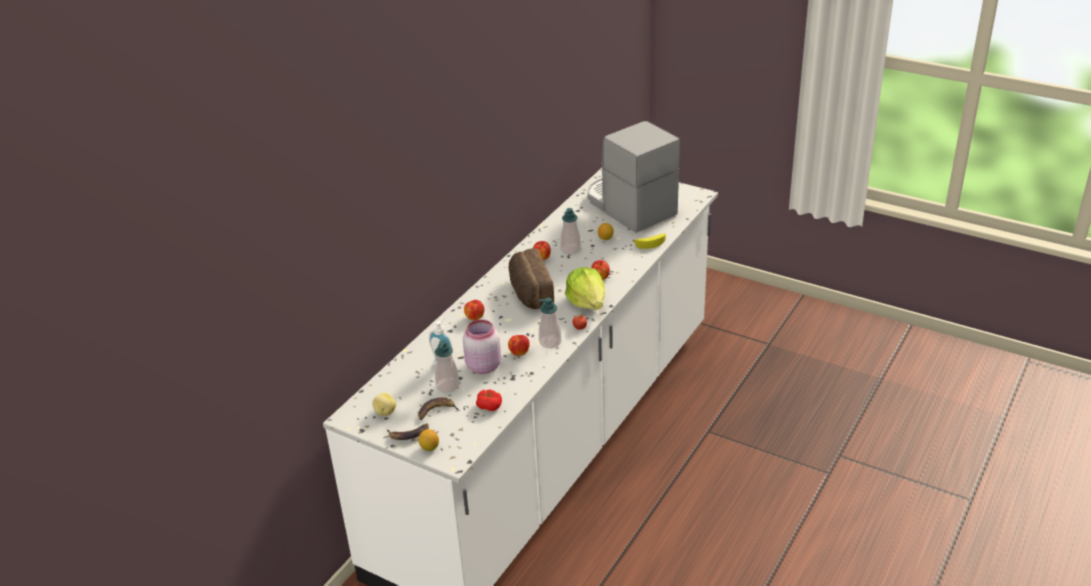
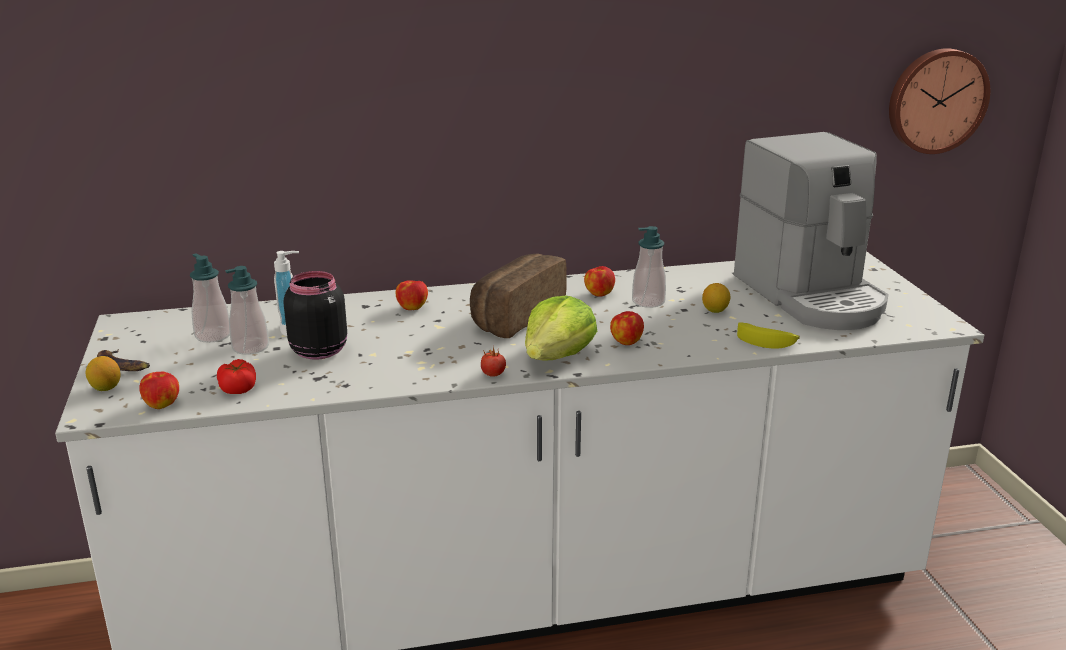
camera: 45 degrees right, 10 degrees down
(385, 412) = (154, 336): potato -> none
(436, 411) = (188, 362): banana -> none
(482, 366) = (318, 350): pink jar -> black jar
(519, 352) = (379, 360): apple -> apple (162, 404)
(550, 342) = (430, 369): soap dispenser -> soap dispenser (213, 335)
(616, 68) = (936, 100): none -> wall clock
(629, 207) = (811, 296): coffee machine -> coffee machine turned 150 degrees clockwise

